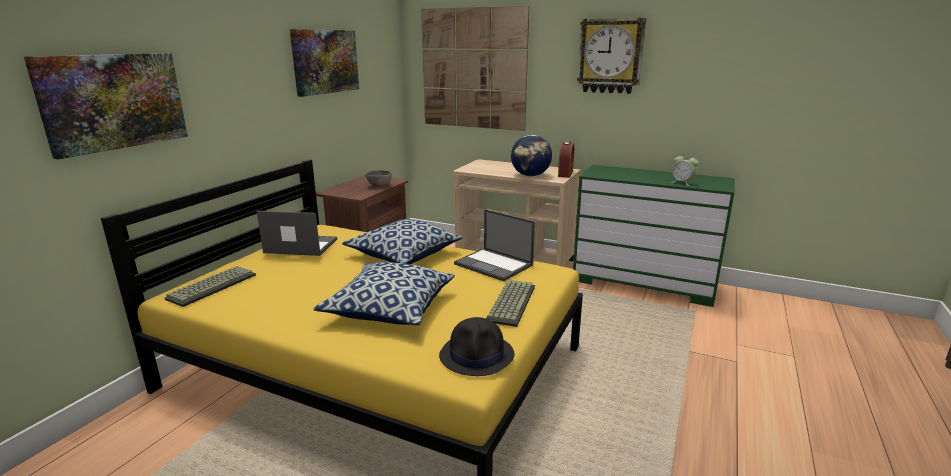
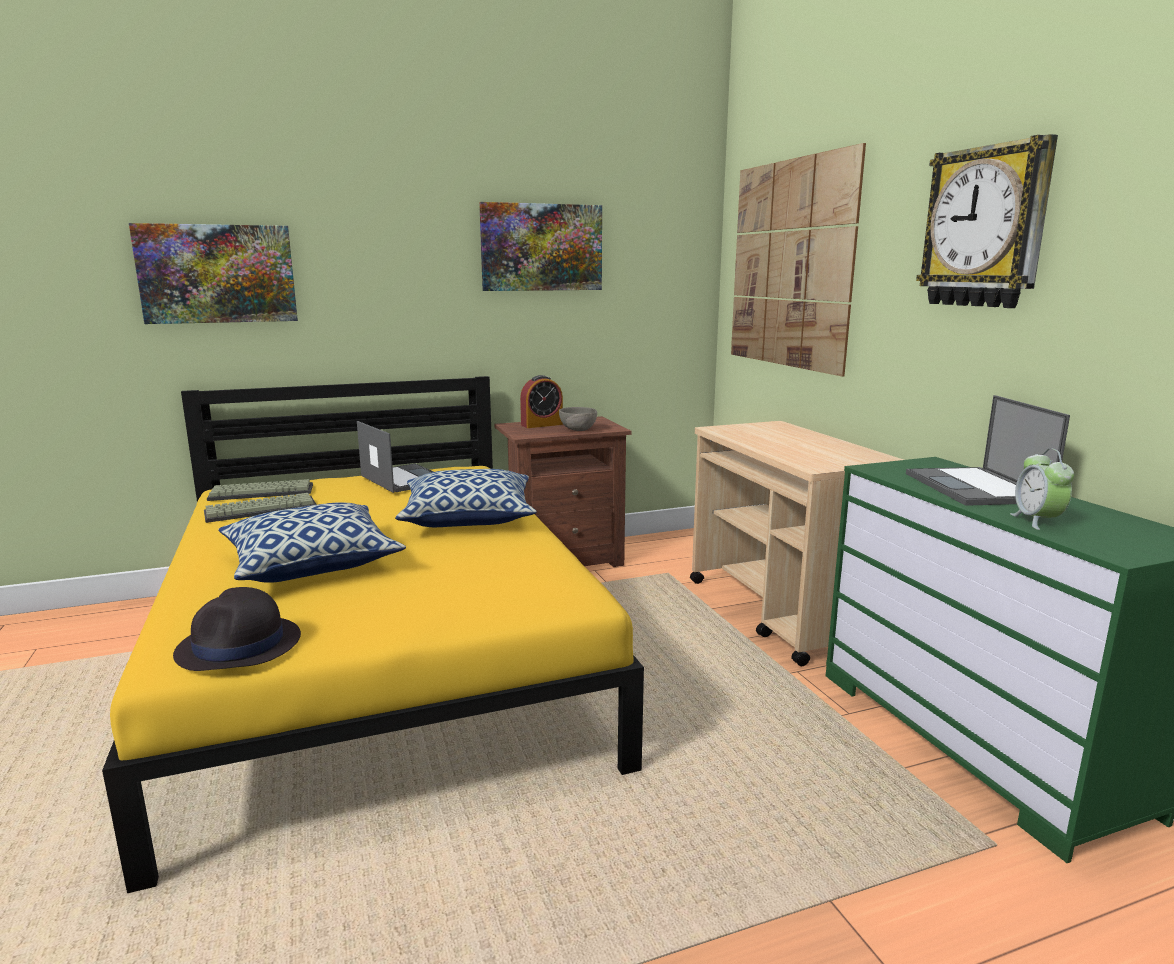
camera: 45 degrees right, 5 degrees down
(494, 265) = (528, 564): laptop -> laptop (977, 488)
(510, 302) = (420, 611): keyboard -> keyboard (262, 509)
(530, 175) = (789, 453): globe -> none
(565, 174) = (859, 463): alarm clock -> alarm clock (542, 424)

